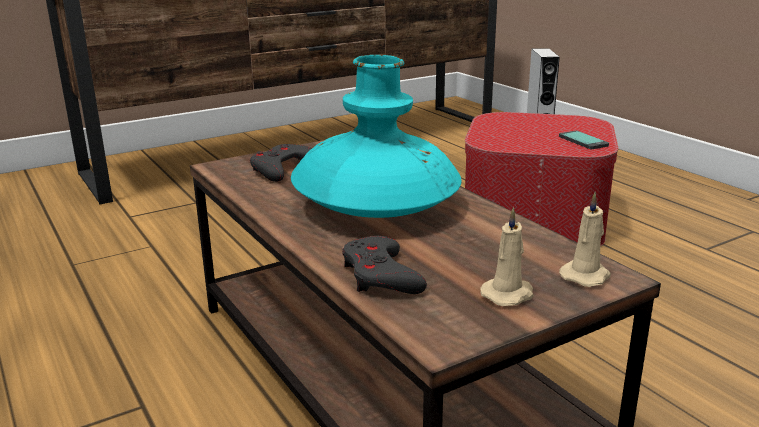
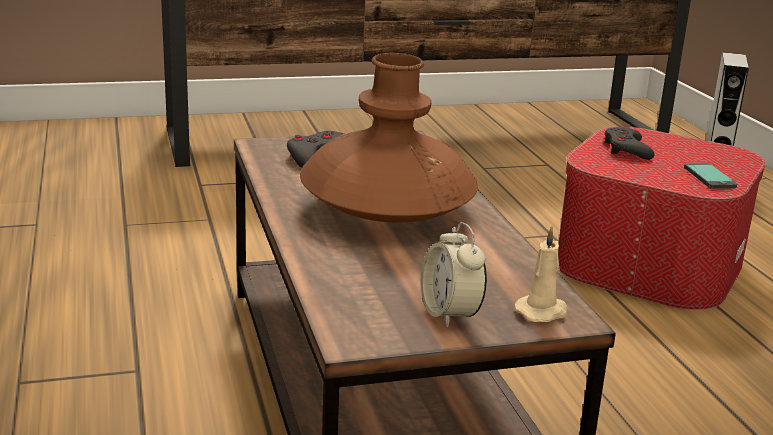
camera: 15 degrees right, 0 degrees up
(376, 206) = (387, 210): turquoise vase -> brown vase
(381, 275) = (342, 275): grey game controller -> grey game controller (626, 149)
(509, 294) = (450, 314): beige candle -> alarm clock

